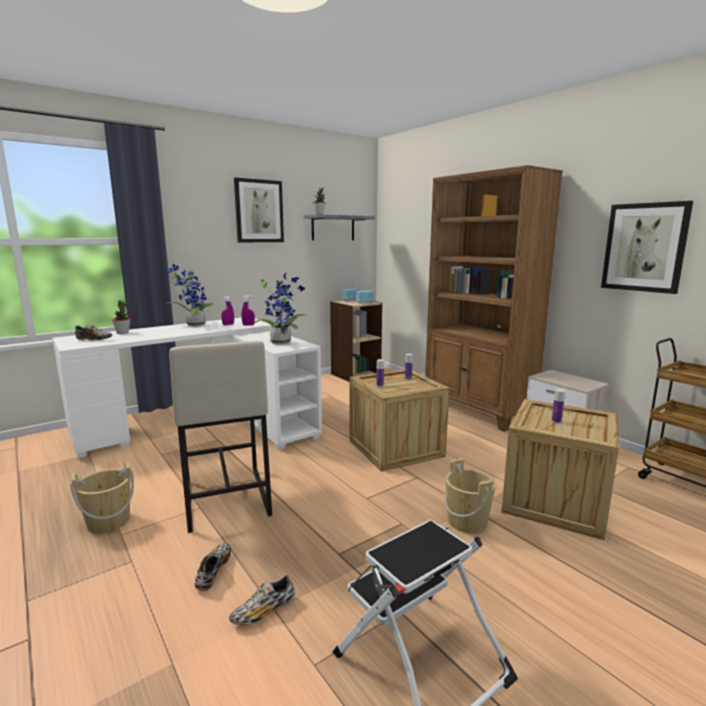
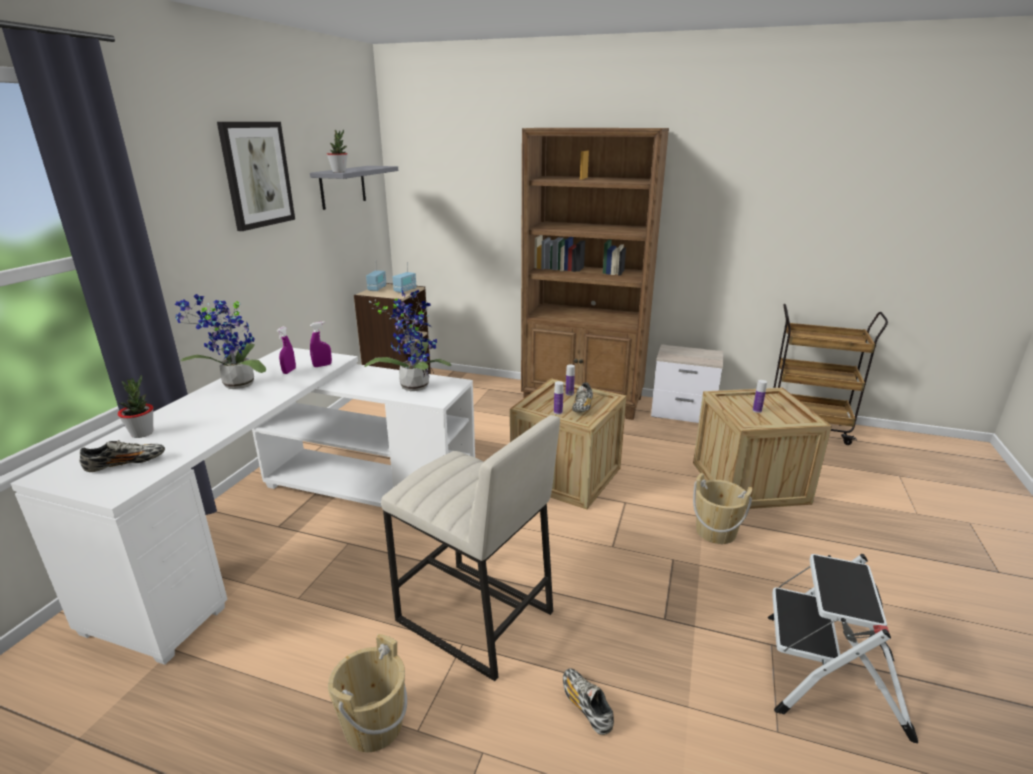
camera: 35 degrees left, 10 degrees up
(263, 612) = (683, 715): shoe -> shoe (582, 407)
(644, 247) = (755, 216): picture -> none

